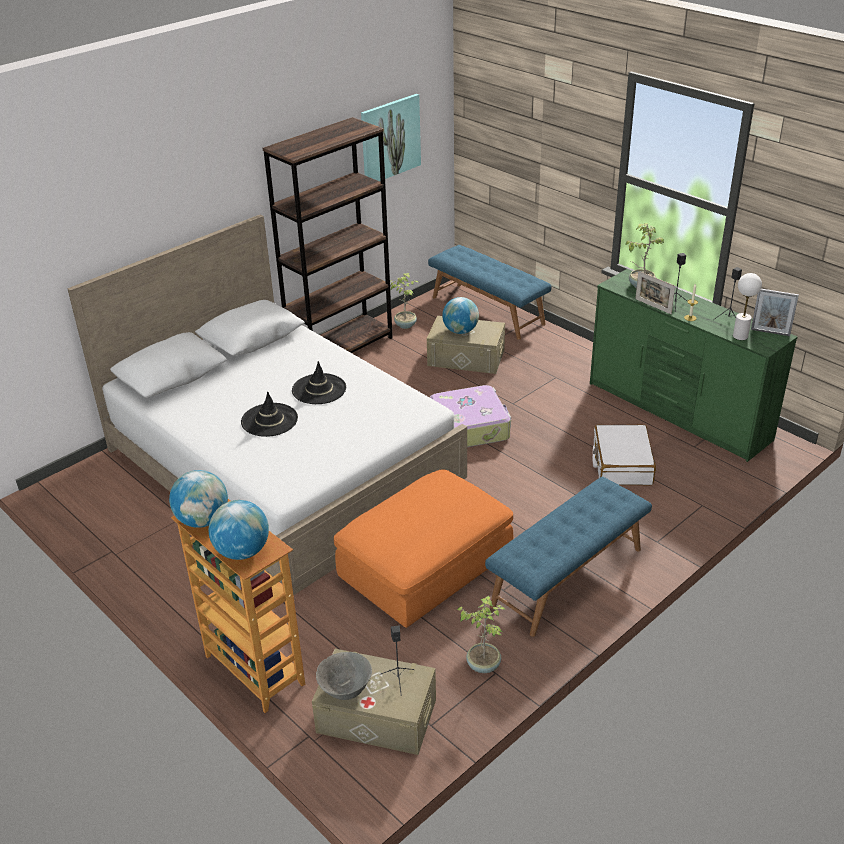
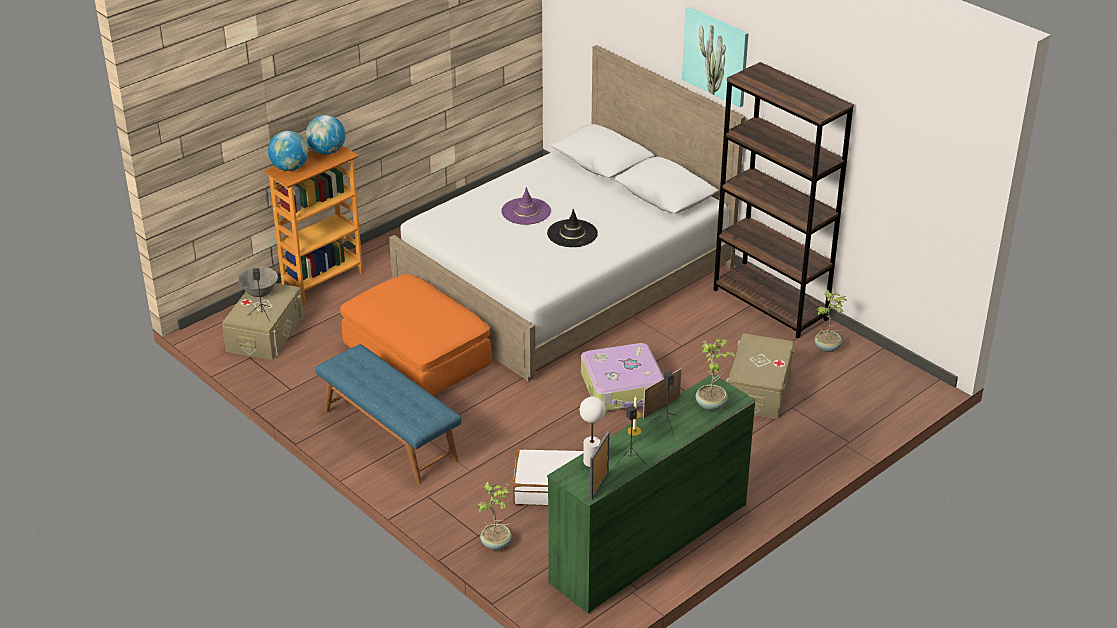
camera: 90 degrees right, 0 degrees up
(269, 420) = (526, 211): black hat -> purple hat
(390, 139) = (896, 161): picture -> picture (715, 56)
(460, 331) = (758, 356): globe -> none
(483, 664) = (301, 384): potted plant -> potted plant (497, 544)
(488, 310) = (872, 411): blue bench -> none

